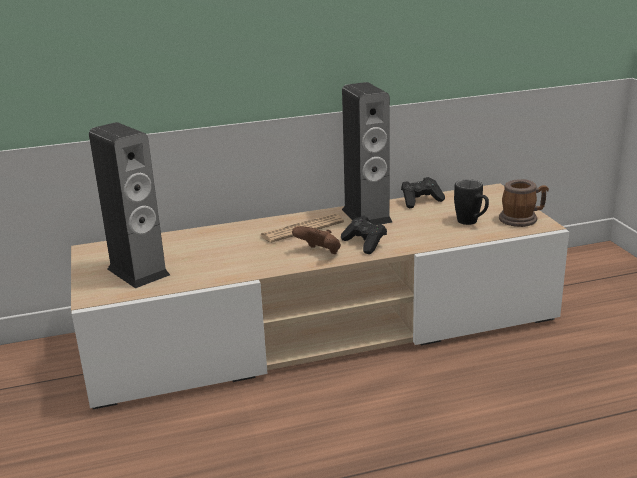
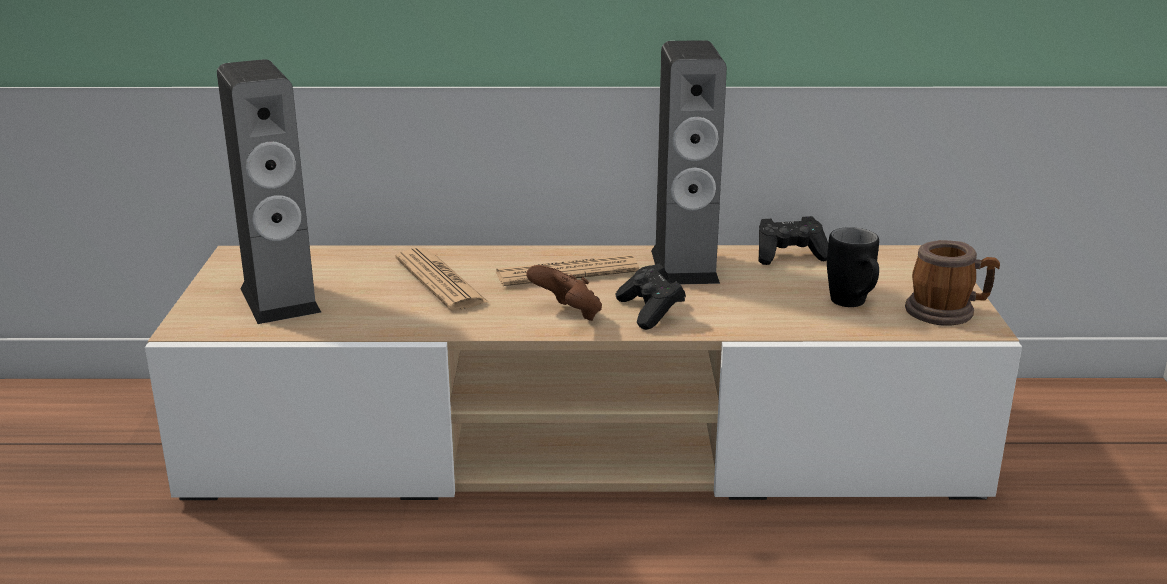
camera: 15 degrees right, 0 degrees up
(230, 245) = (440, 281): none -> newspaper

